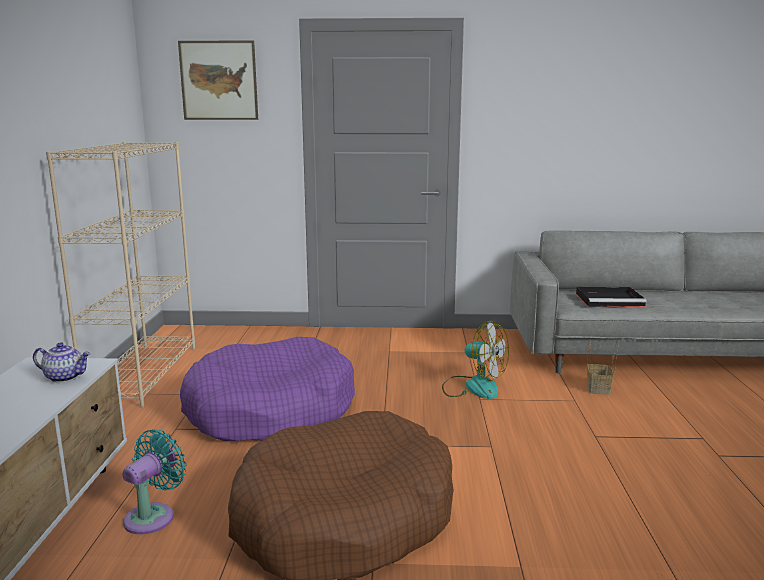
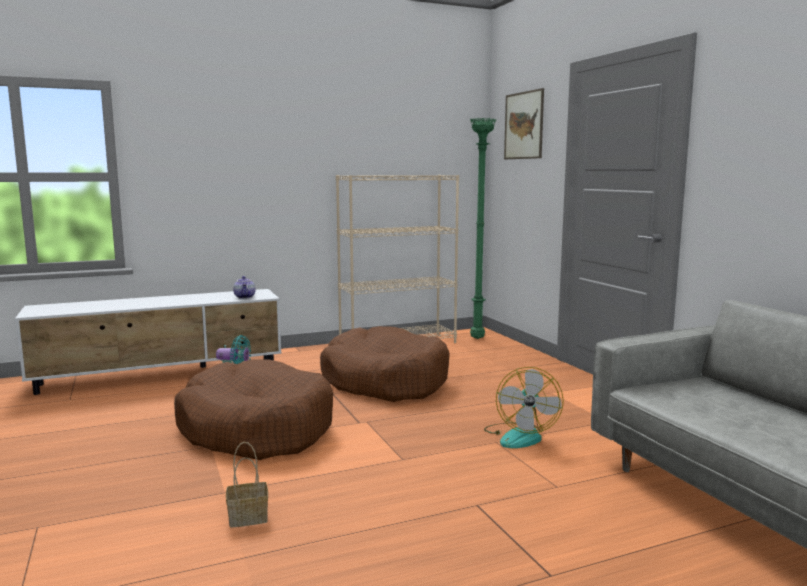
camera: 65 degrees right, 5 degrees down
(199, 336) = (478, 339): none -> green floor lamp
(270, 409) = (385, 381): purple dog bed -> brown dog bed
(599, 389) = (612, 498): basket -> basket (246, 518)
(610, 300) = (724, 406): black tray -> none

